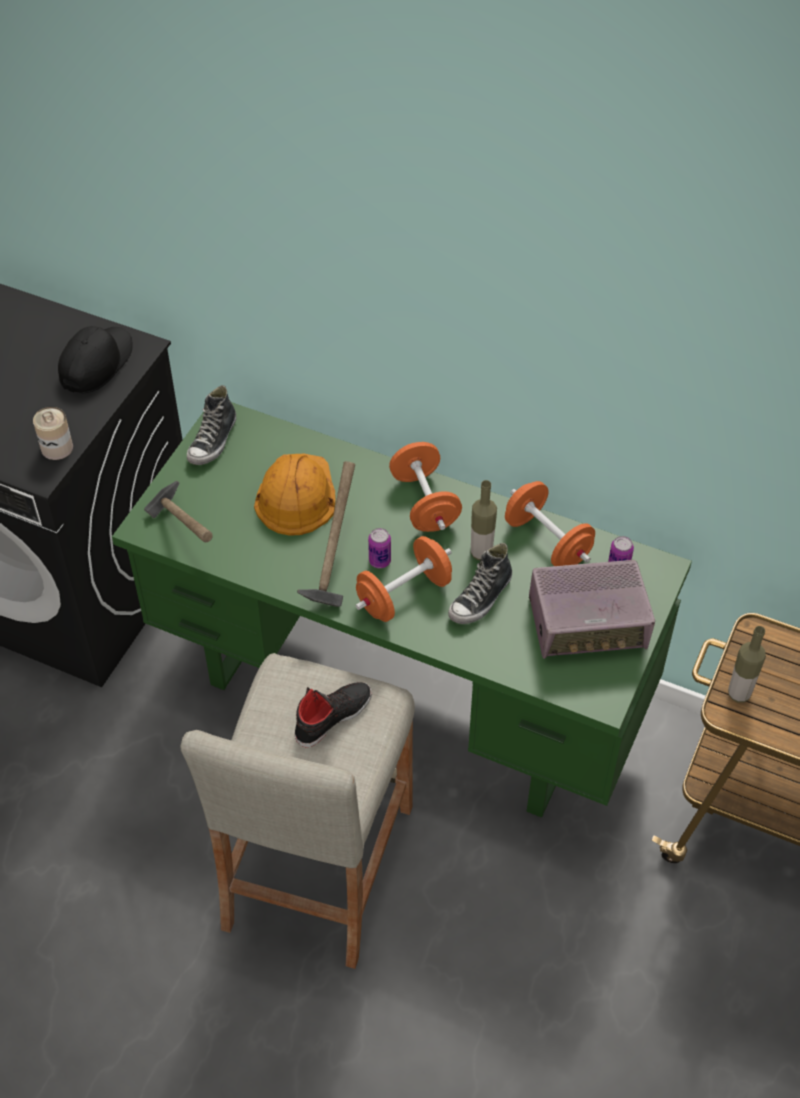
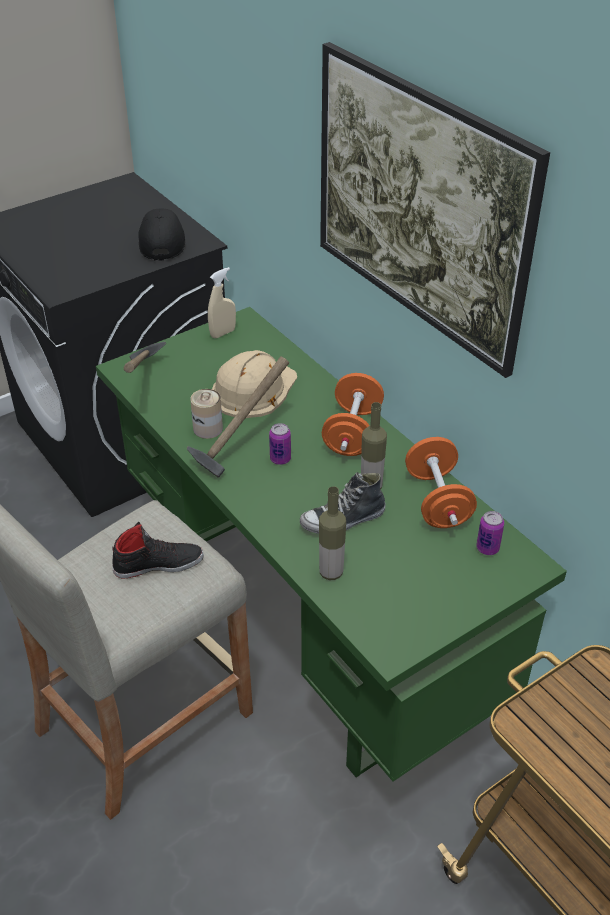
camera: 30 degrees right, 10 degrees down
(57, 448) = (85, 281): can -> can (208, 428)
(96, 363) = (162, 242): black cap -> black cap turned 60 degrees counterclockwise
(213, 441) = (223, 333): shoe -> beige spray bottle
(296, 495) = (253, 389): orange hard hat -> beige hard hat
(404, 595) = (279, 491): orange dumbbell -> none
(466, 327) = (415, 256): none -> picture
(588, 624) = (425, 581): radio -> none
(739, 694) = (543, 713): bottle -> bottle (331, 572)

